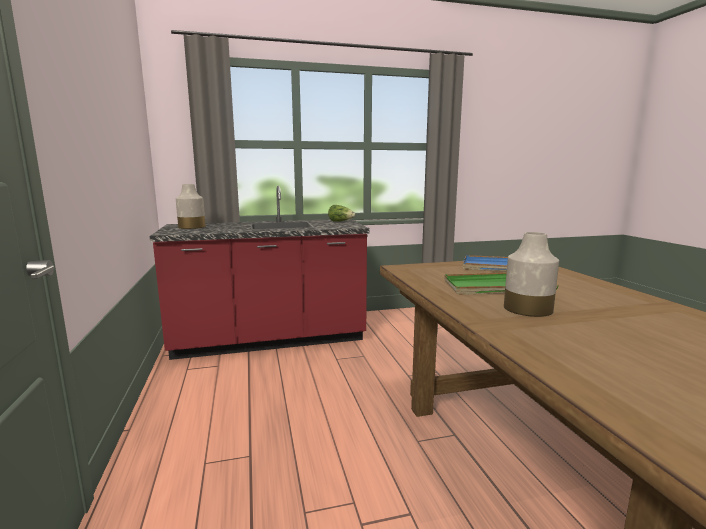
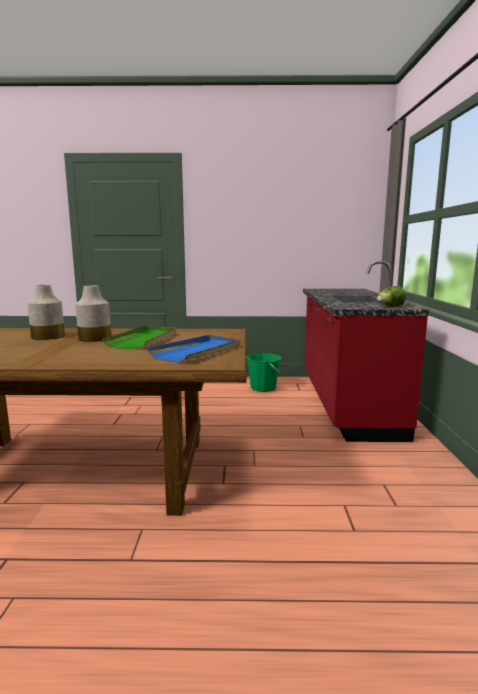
camera: 105 degrees right, 0 degrees up
(192, 227) = (345, 290): beige vase -> beige vase (47, 336)
(206, 391) = (263, 388): none -> green bucket

